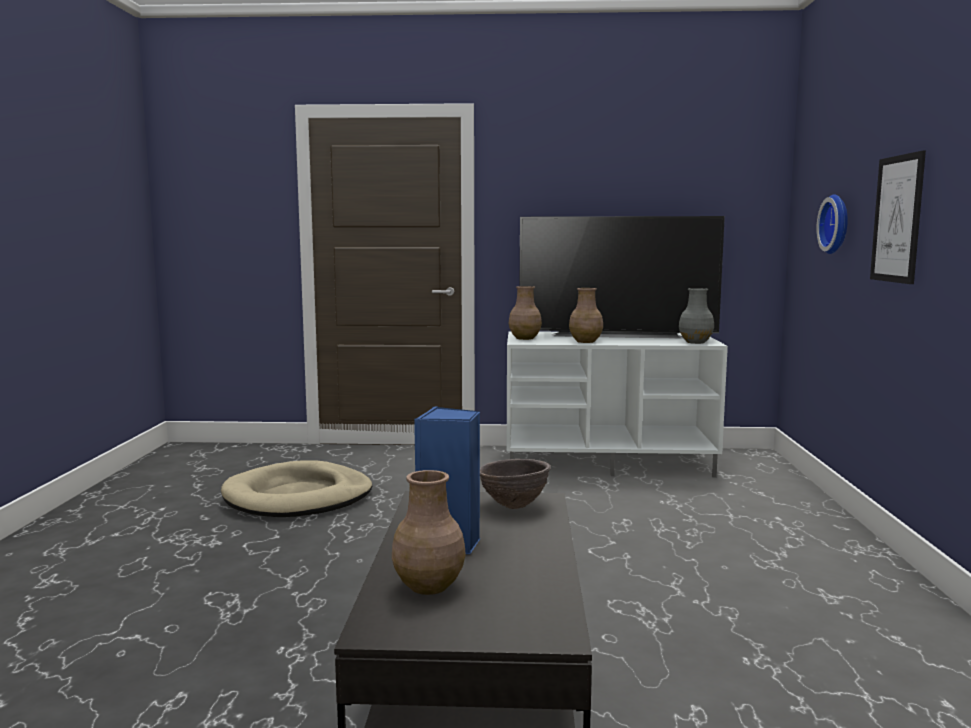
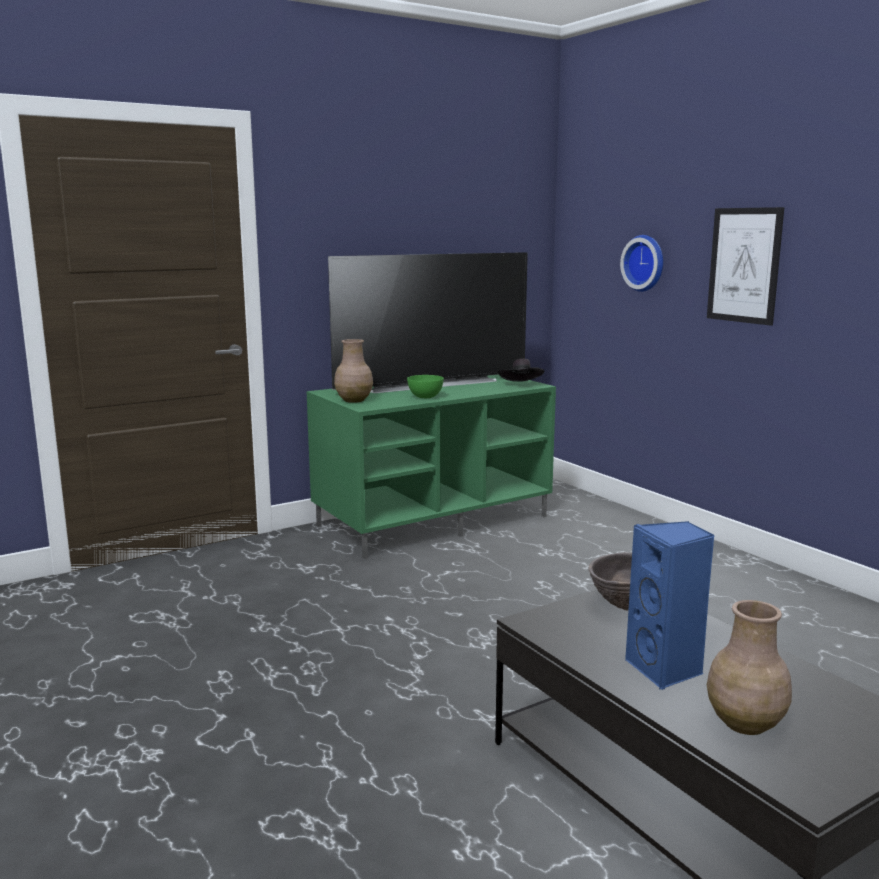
camera: 35 degrees left, 5 degrees up
(298, 497) = (164, 654): beige dog bed -> none
(586, 341) = (425, 397): brown vase -> green bowl
(608, 461) = (433, 520): white tv stand -> green tv stand
(696, 342) = (521, 385): grey vase -> black hat

